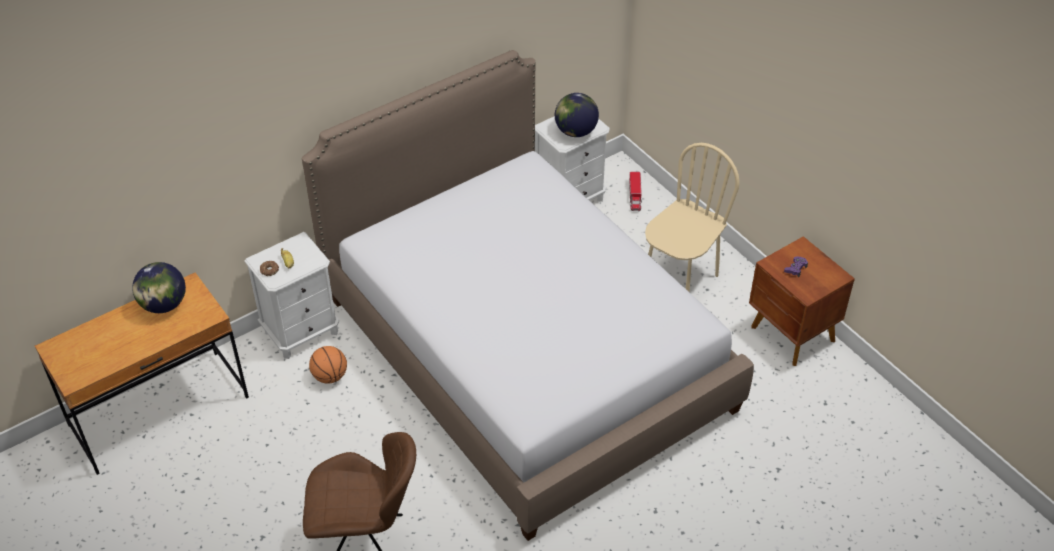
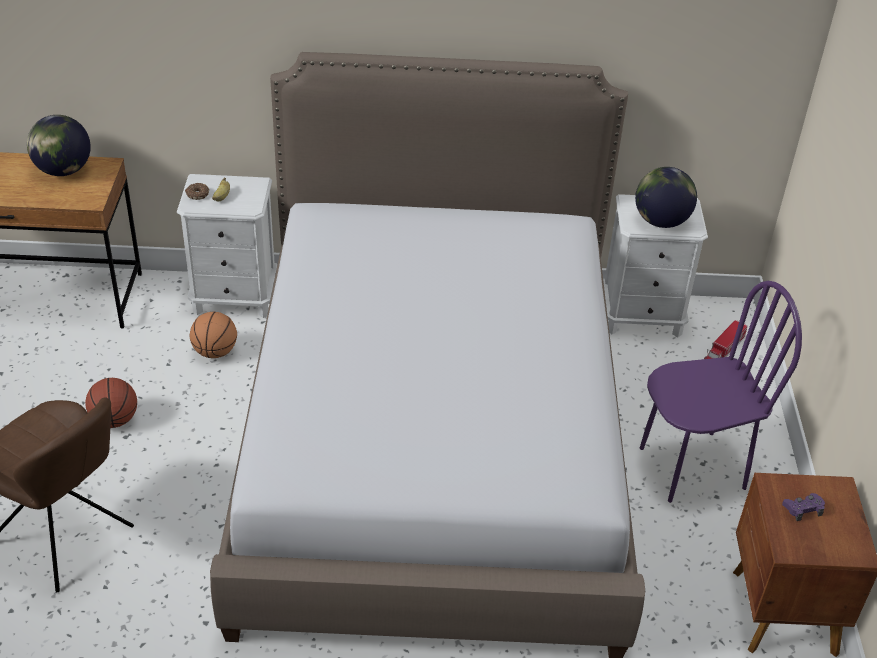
camera: 35 degrees right, 5 degrees down
(314, 460) = (114, 420): none -> basketball
(679, 279) = (691, 467): beige chair -> purple chair

